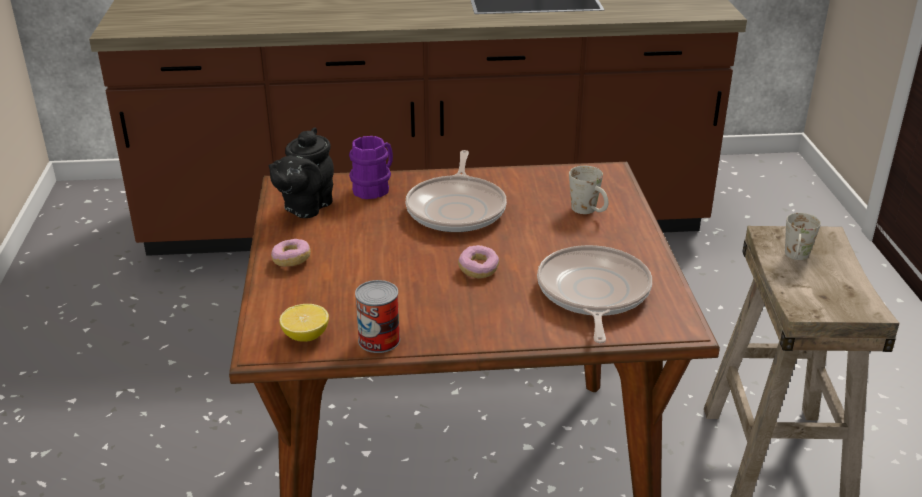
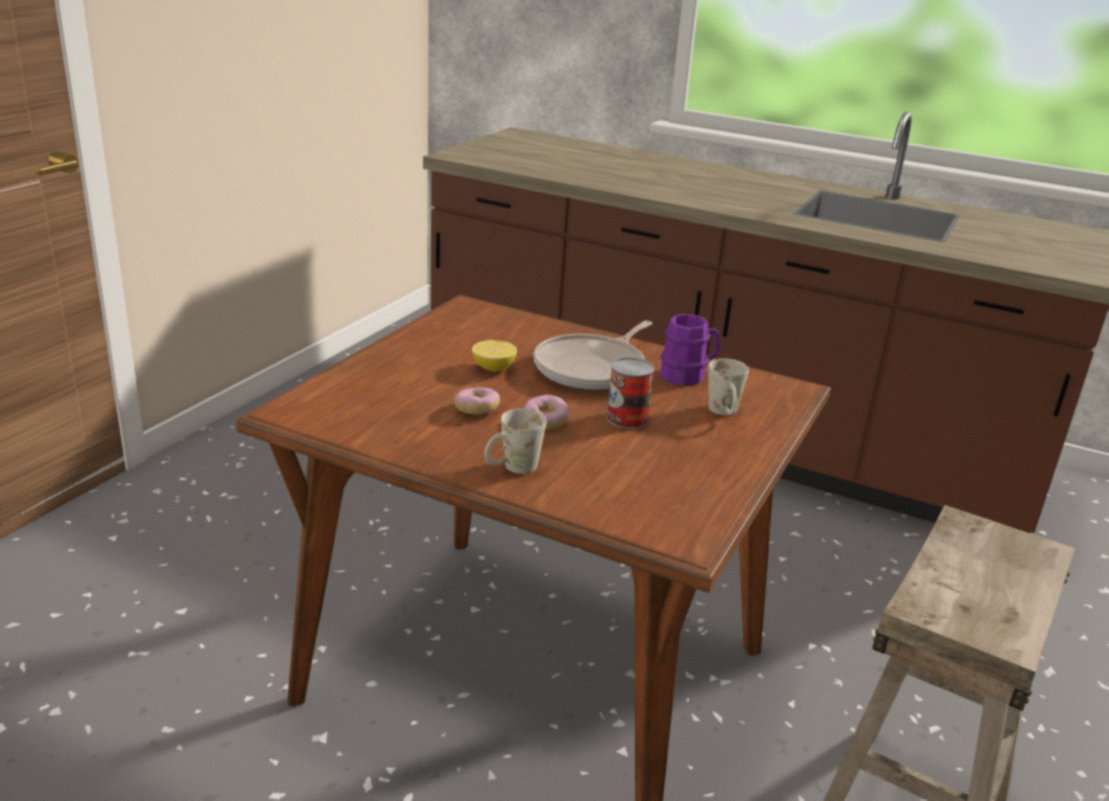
camera: 30 degrees right, 5 degrees down
(291, 260) = (393, 359): donut -> donut (477, 410)
(305, 207) = (459, 326): black teapot -> none
(305, 336) = (326, 415): lemon -> lemon (493, 368)
(375, 187) = (540, 330): purple mug -> purple mug (688, 375)
(379, 340) = (381, 441): can -> can (627, 418)
(592, 294) = (631, 480): frying pan -> none
(796, 258) = (973, 557): white mug -> white mug (512, 469)

